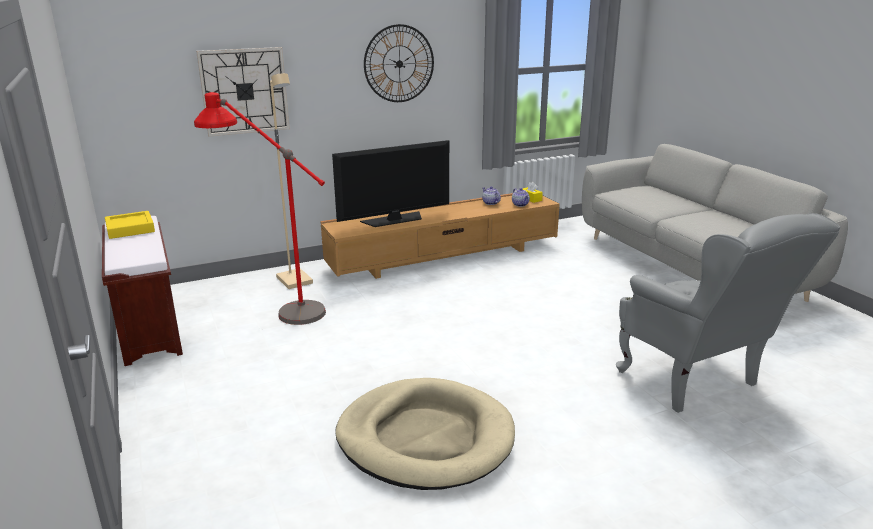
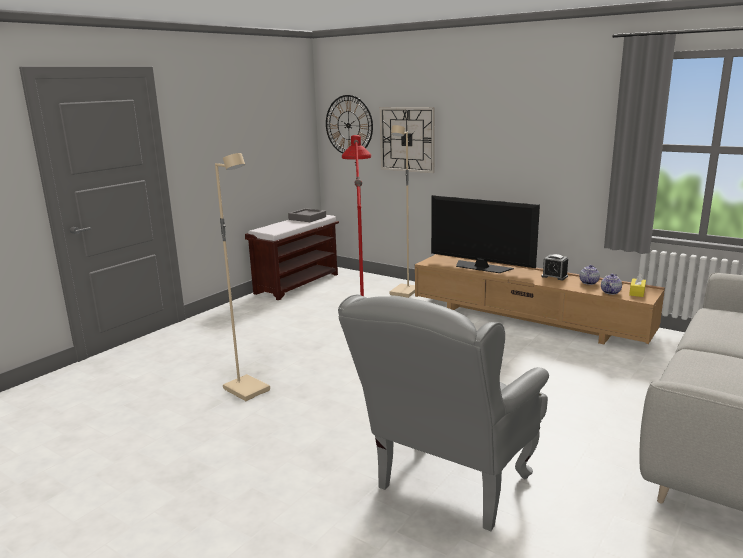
camera: 60 degrees right, 5 degrees down
(130, 229) = (307, 218): yellow tray -> grey tray
(399, 64) = (531, 128): wall clock -> wall clock (348, 125)
(425, 438) = (248, 389): beige dog bed -> beige floor lamp
(460, 207) = (554, 276): none -> alarm clock

